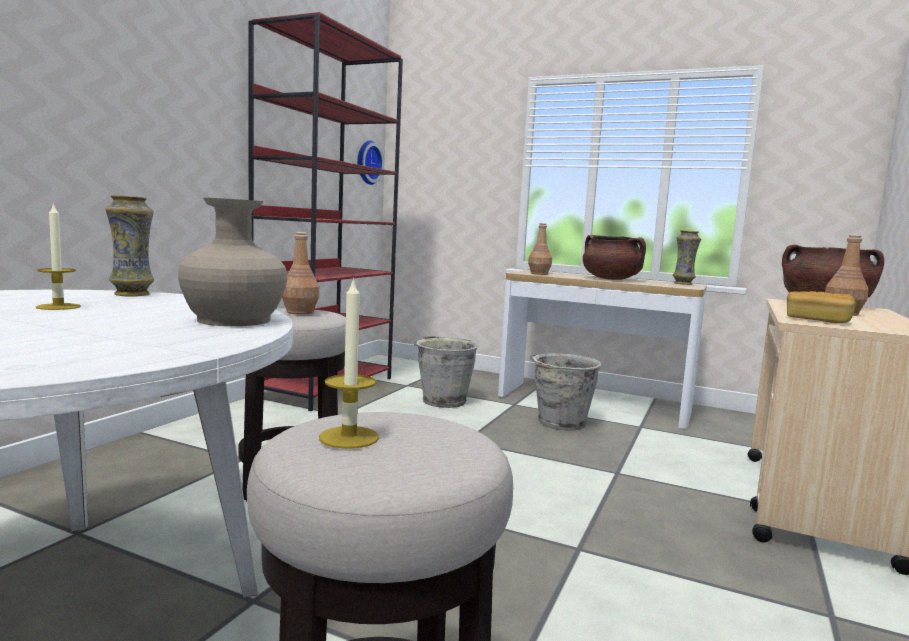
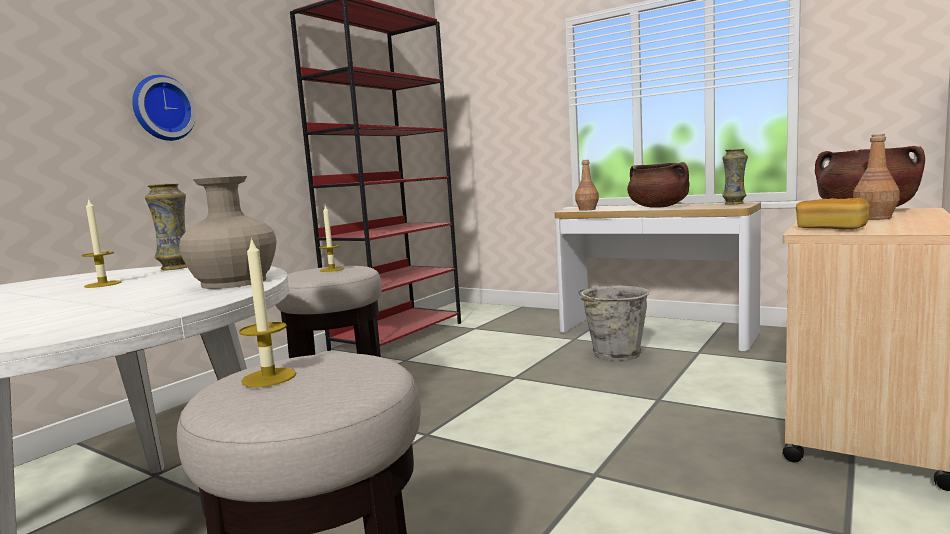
camera: 10 degrees right, 0 degrees up
(299, 312) = (332, 269): brown bottle -> candle
(367, 162) = (424, 122): wall clock -> wall clock (162, 108)
(443, 401) = (505, 340): grey bucket -> none

